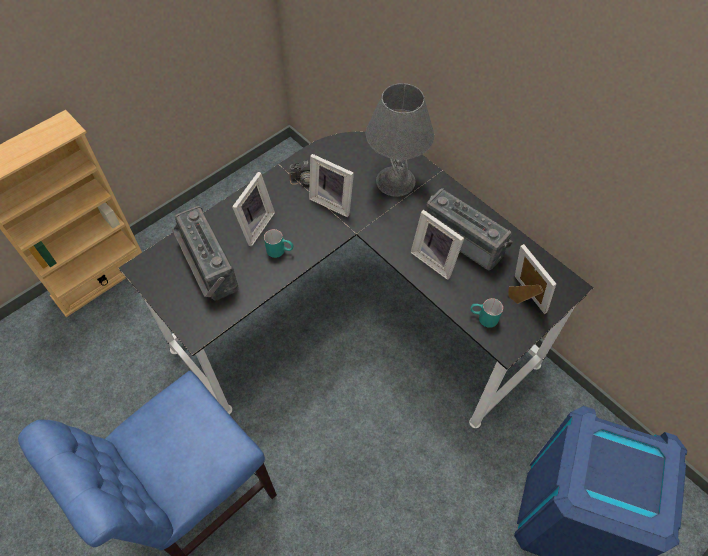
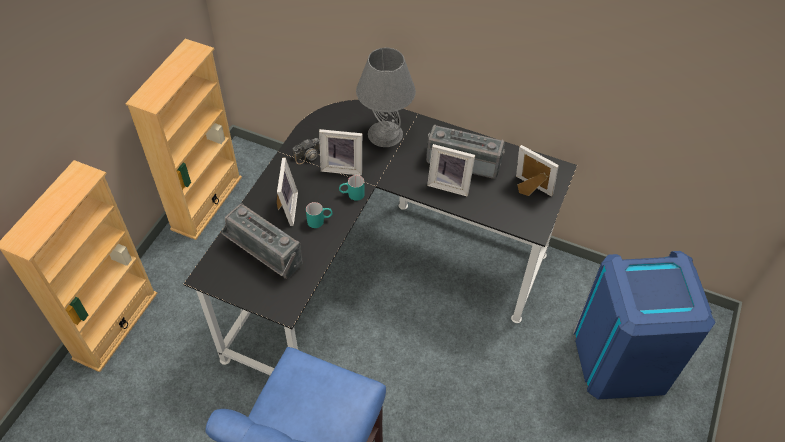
camera: 25 degrees left, 5 degrees down
(233, 192) = (206, 203): none -> beige bookcase
(483, 317) = (508, 215): turquoise mug -> turquoise mug (352, 194)

